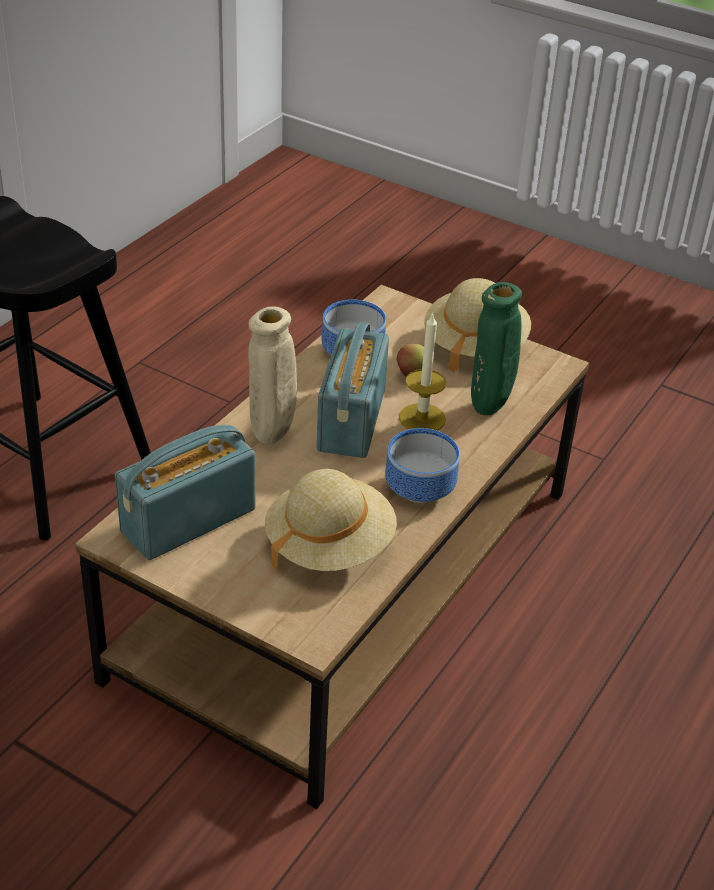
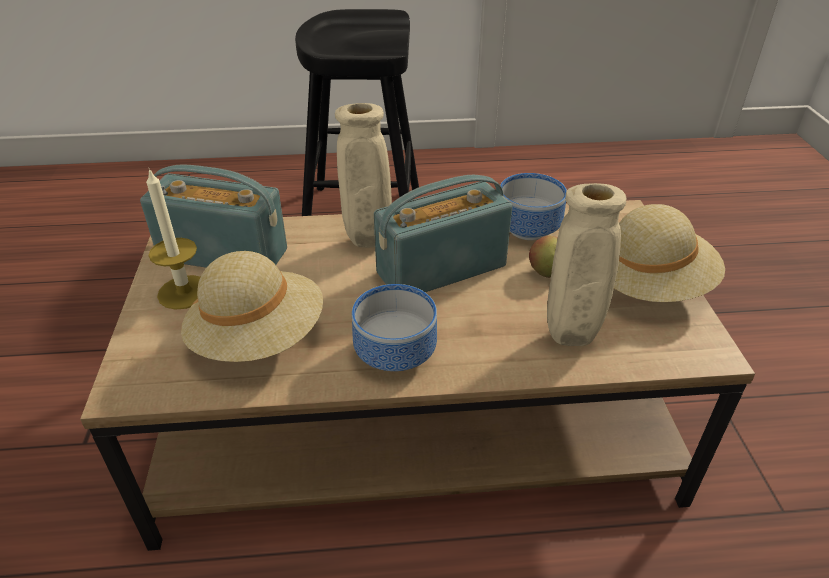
camera: 55 degrees right, 0 degrees up
(422, 418) = (497, 306): candle -> candle (184, 292)
(489, 409) = (570, 340): green vase -> beige vase

